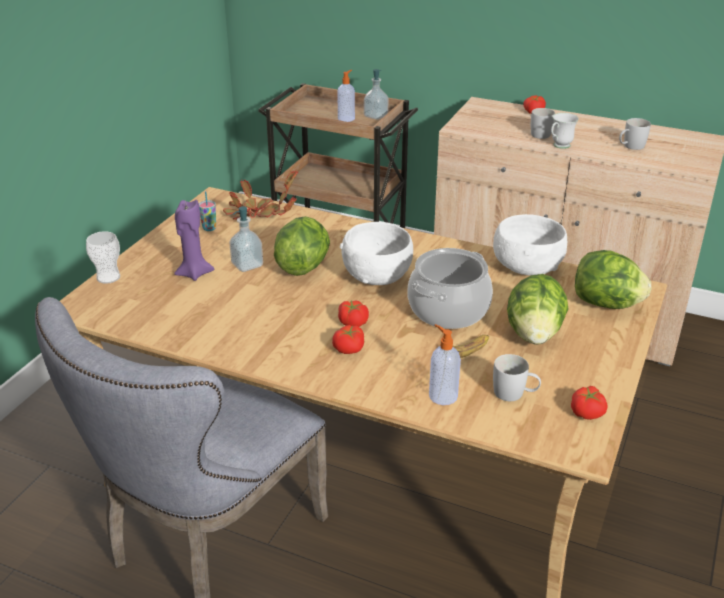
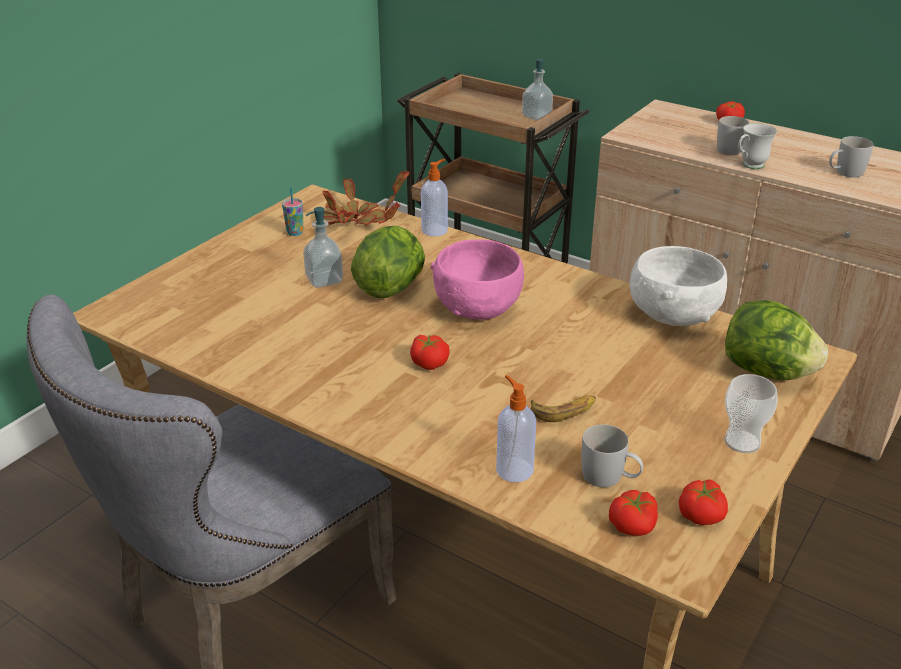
camera: 10 degrees right, 0 degrees up
(108, 277) = (158, 280): cup -> cup (742, 442)
(194, 273) = (258, 284): purple candle -> none
(346, 118) = (500, 117): soap dispenser -> soap dispenser (435, 230)
(349, 349) = (414, 395): tomato -> tomato (633, 525)
(376, 275) = (477, 307): white bowl -> pink bowl
(448, 309) = (555, 358): cooking pot -> none
(534, 334) = (658, 401): lettuce -> none

